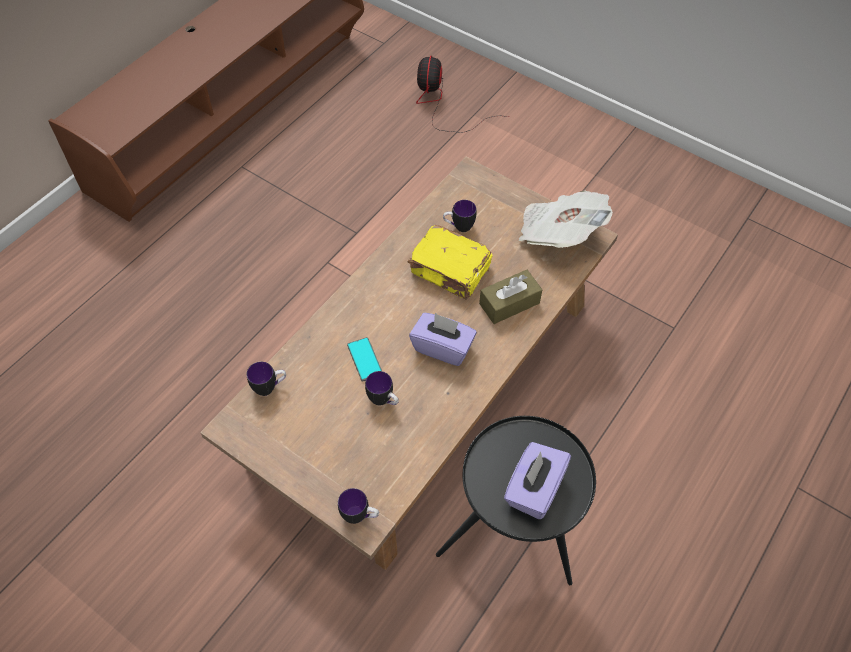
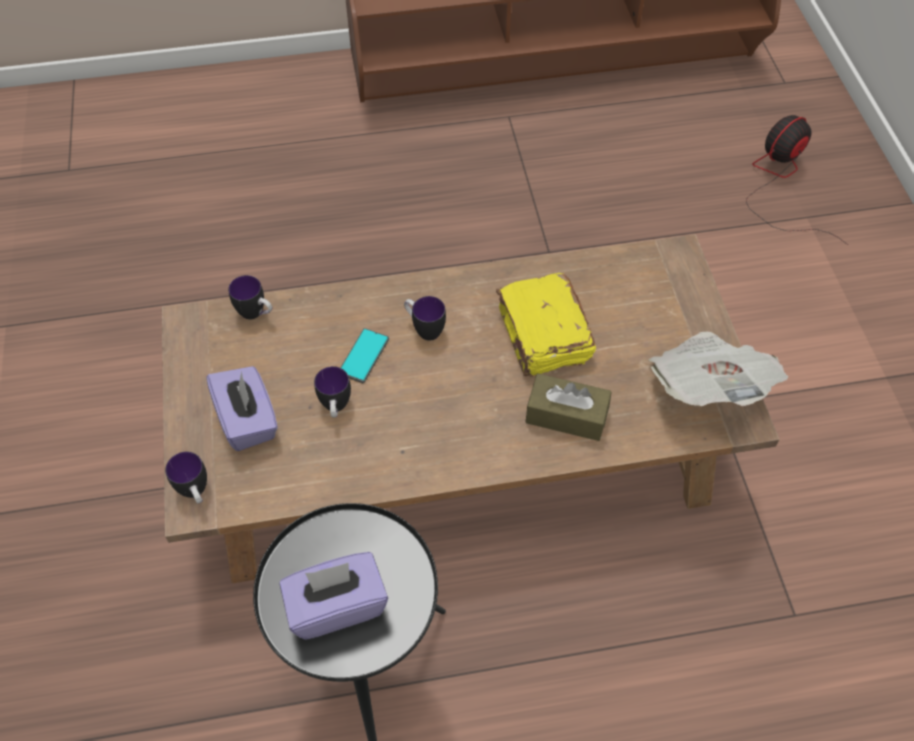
camera: 45 degrees right, 0 degrees up
(442, 347) = (448, 404): purple tissue box -> purple tissue box (248, 420)
(458, 227) = (602, 300): mug -> mug (424, 329)

